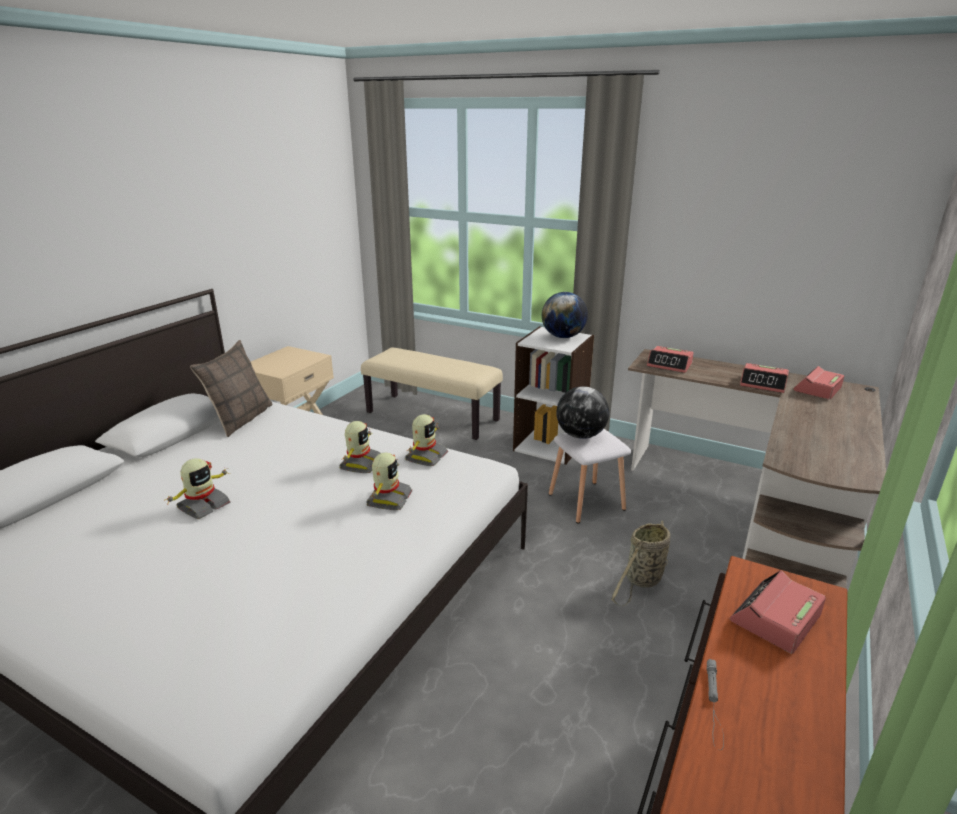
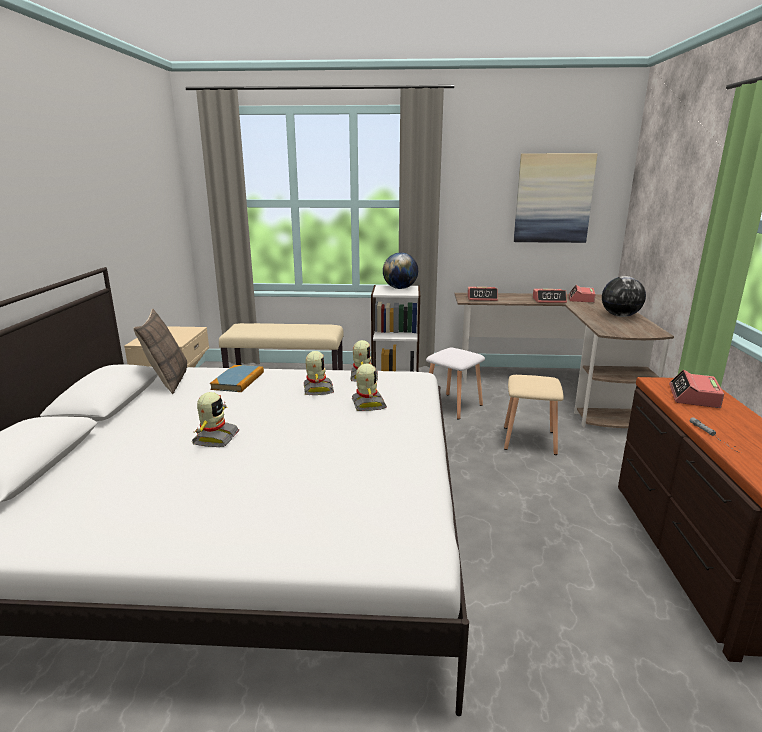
camera: 25 degrees left, 5 degrees down
(299, 433) = (238, 381): none -> book
(581, 435) = (446, 353): globe -> globe (620, 316)
(642, 581) = (530, 441): basket -> beige stool
(800, 236) = (553, 198): none -> picture

